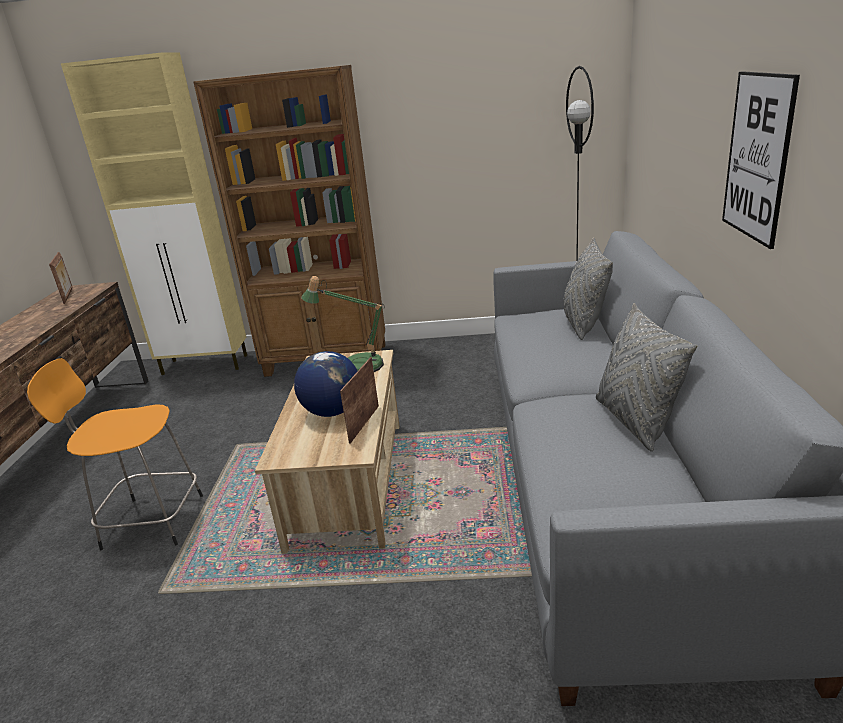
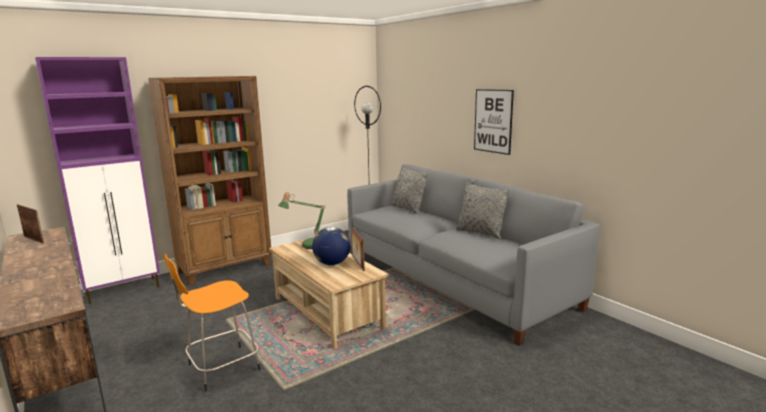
camera: 40 degrees left, 10 degrees down
(206, 365) = (124, 290): beige cabinet -> purple cabinet

